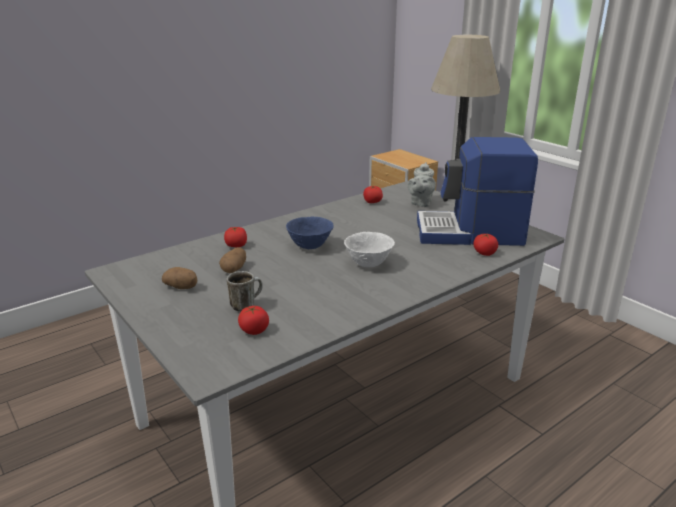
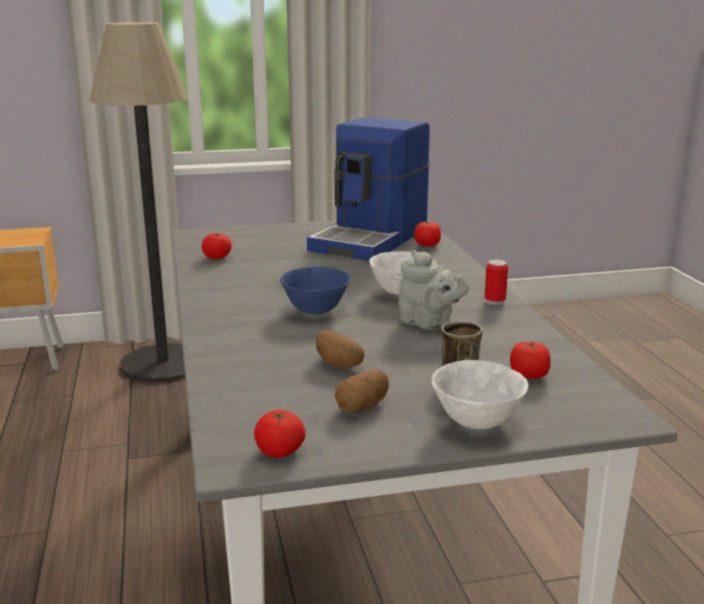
camera: 65 degrees left, 5 degrees down
(176, 323) = (477, 423): none -> white bowl
(236, 246) = (255, 352): tomato -> tomato (279, 452)
(385, 298) = (494, 301): none -> can
(420, 203) = (258, 239): grey teapot -> grey teapot (429, 324)

